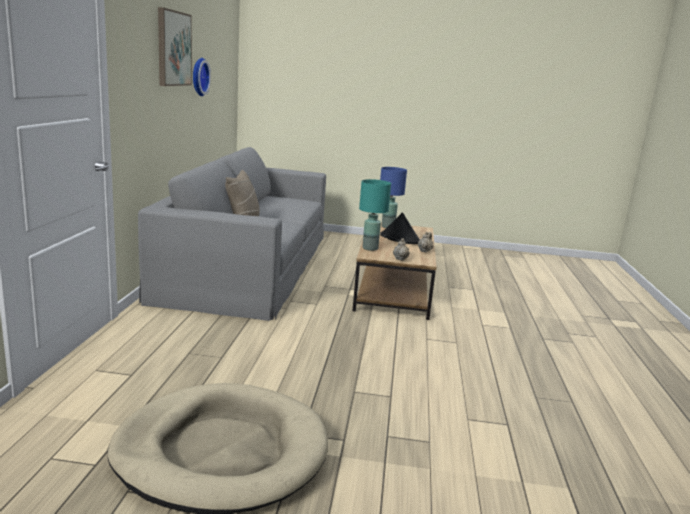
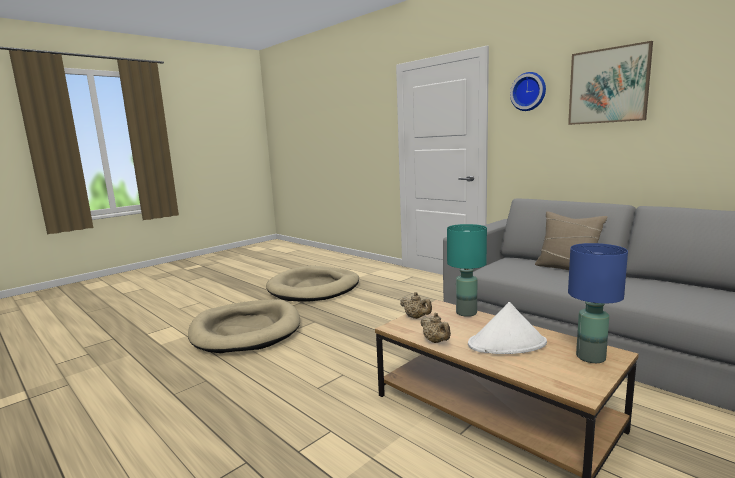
camera: 130 degrees right, 5 degrees down
(198, 76) = (691, 107): wall clock -> wall clock (529, 91)
(400, 238) = (507, 344): black hat -> white hat
(439, 433) = (246, 330): none -> beige dog bed

